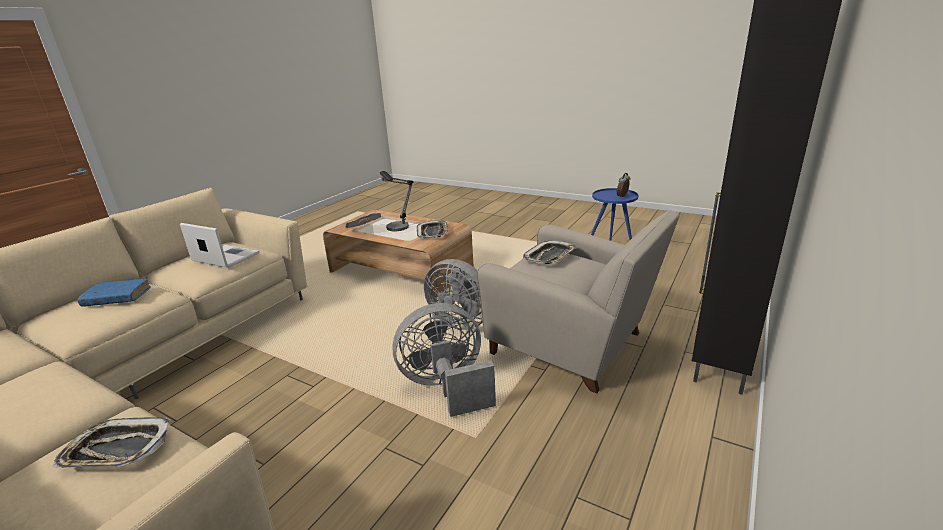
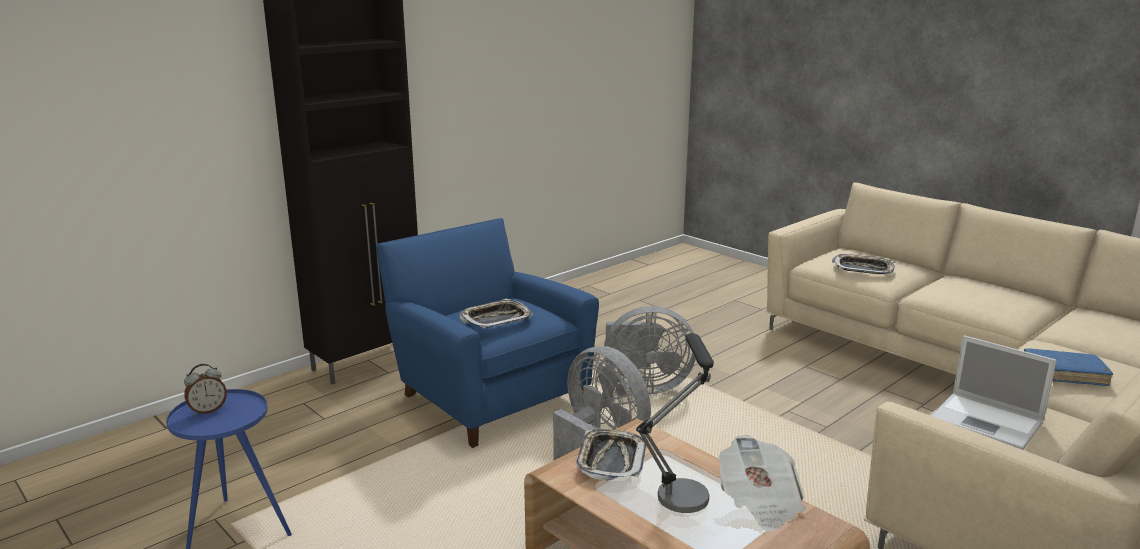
camera: 165 degrees left, 5 degrees down
(574, 346) = (488, 396): beige armchair -> blue armchair

